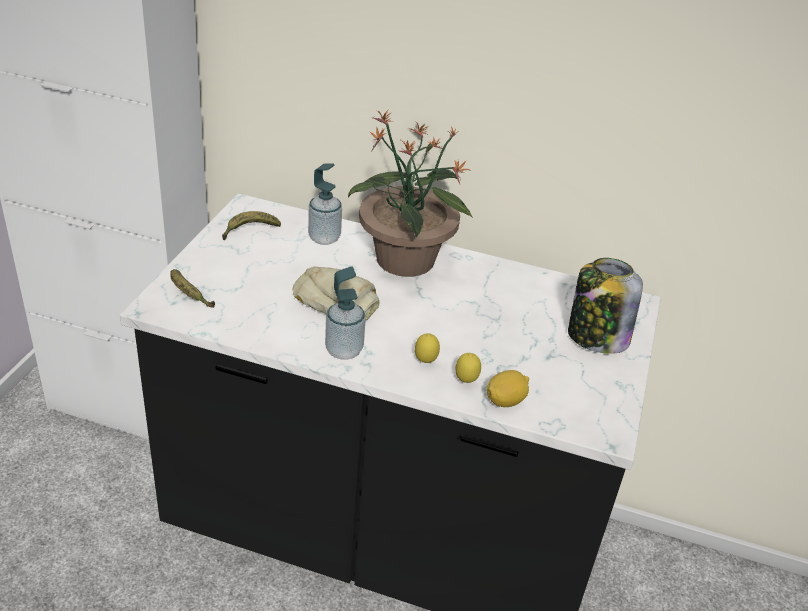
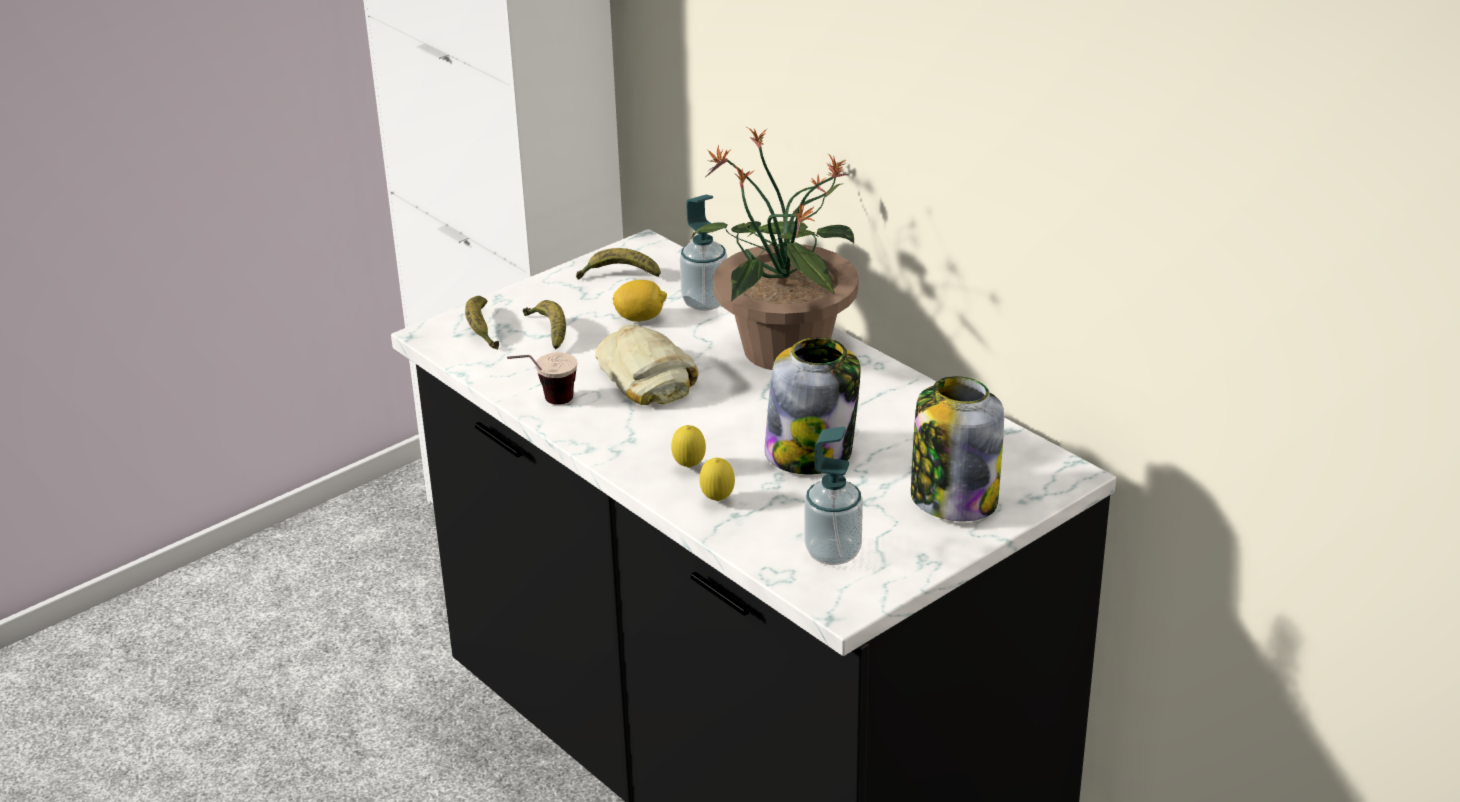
camera: 35 degrees right, 5 degrees down
(239, 284) = (549, 331): none -> banana
(286, 341) = (545, 404): none -> cup
(344, 350) = (602, 430): soap dispenser -> soap dispenser (833, 553)
(488, 329) = (811, 453): none -> jar
(505, 401) = (745, 533): lemon -> lemon (640, 318)

